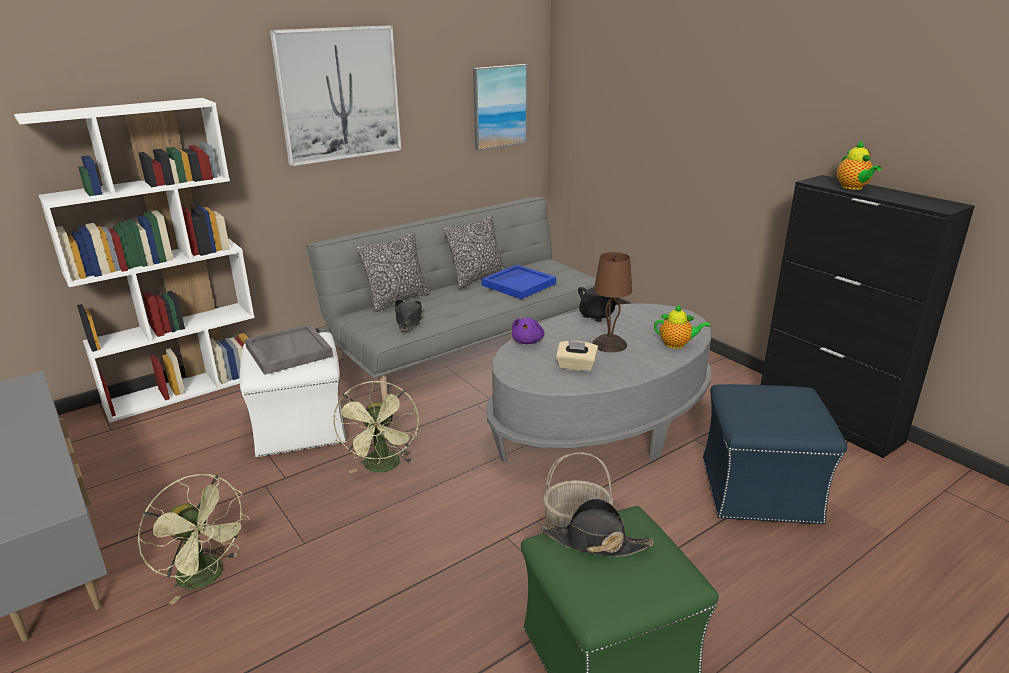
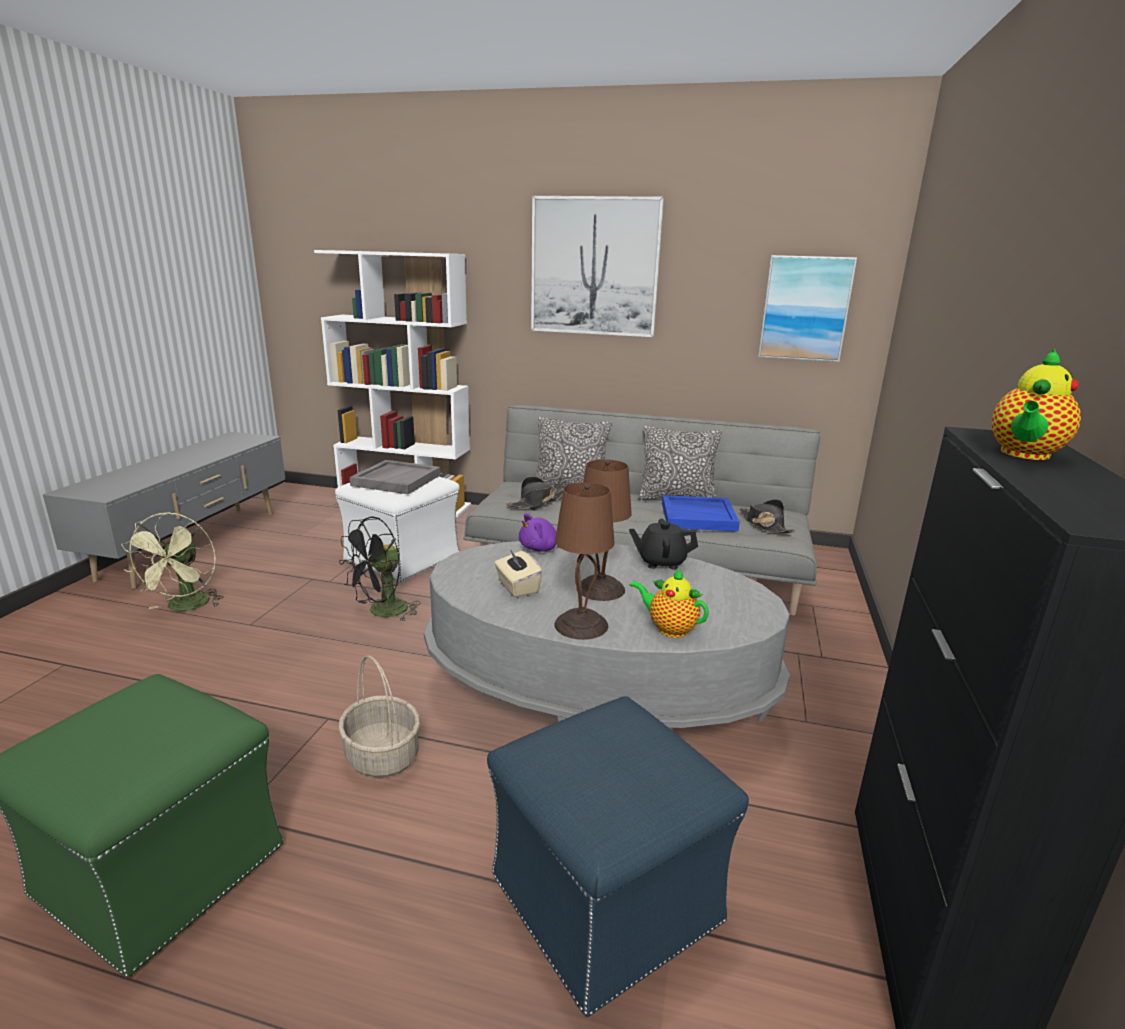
camera: 50 degrees right, 5 degrees down
(383, 467) = (382, 612): green fan -> black fan
(595, 542) = (152, 711): black hat -> black hat (764, 525)
(647, 365) = (580, 625): none -> brown table lamp
(677, 344) = (669, 629): teapot -> teapot turned 150 degrees clockwise

